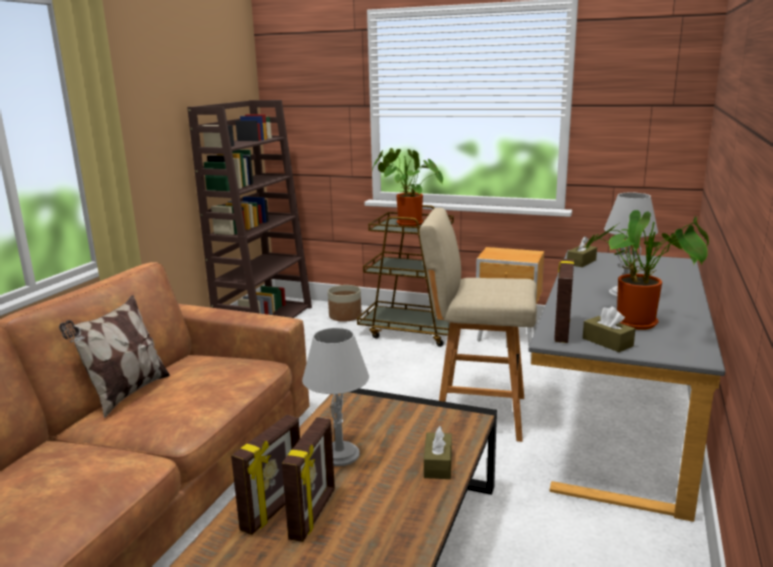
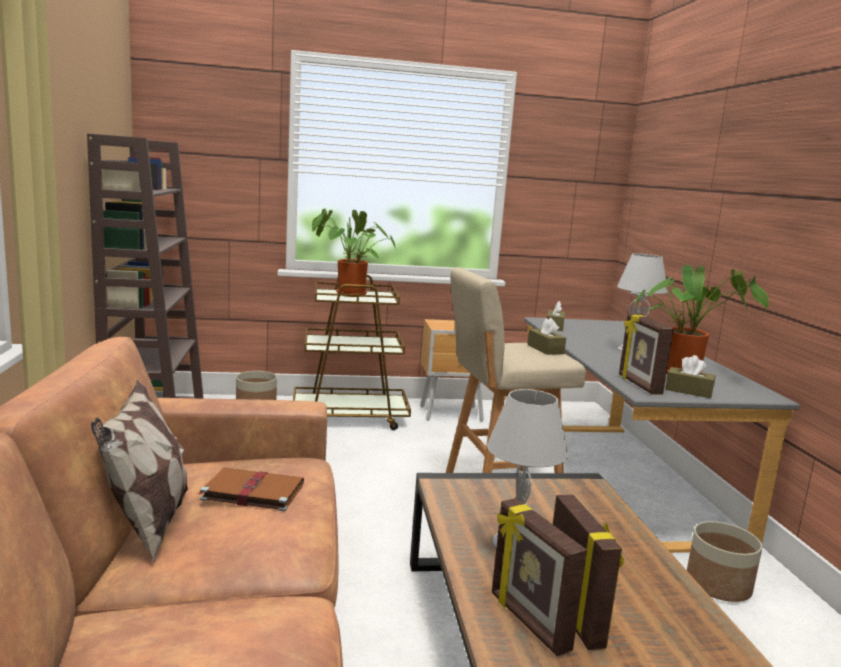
camera: 30 degrees left, 5 degrees down
(198, 381) = (251, 492): none -> brown book
(274, 509) = (527, 622): picture frame -> picture frame turned 150 degrees clockwise
(438, 464) = (619, 534): brown tissue box -> brown tissue box (545, 349)
(605, 539) = (719, 585): none -> planter

